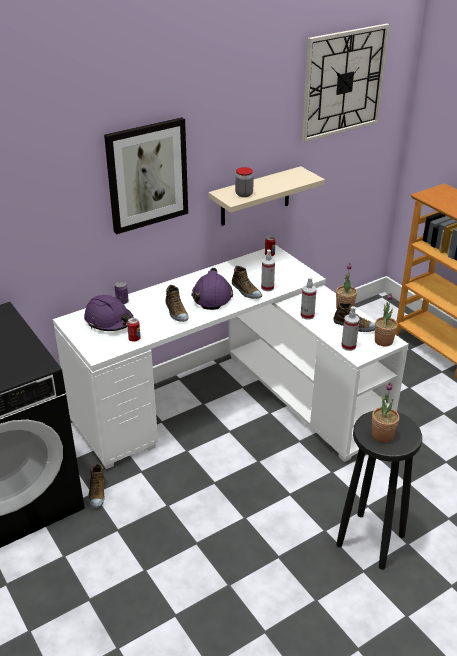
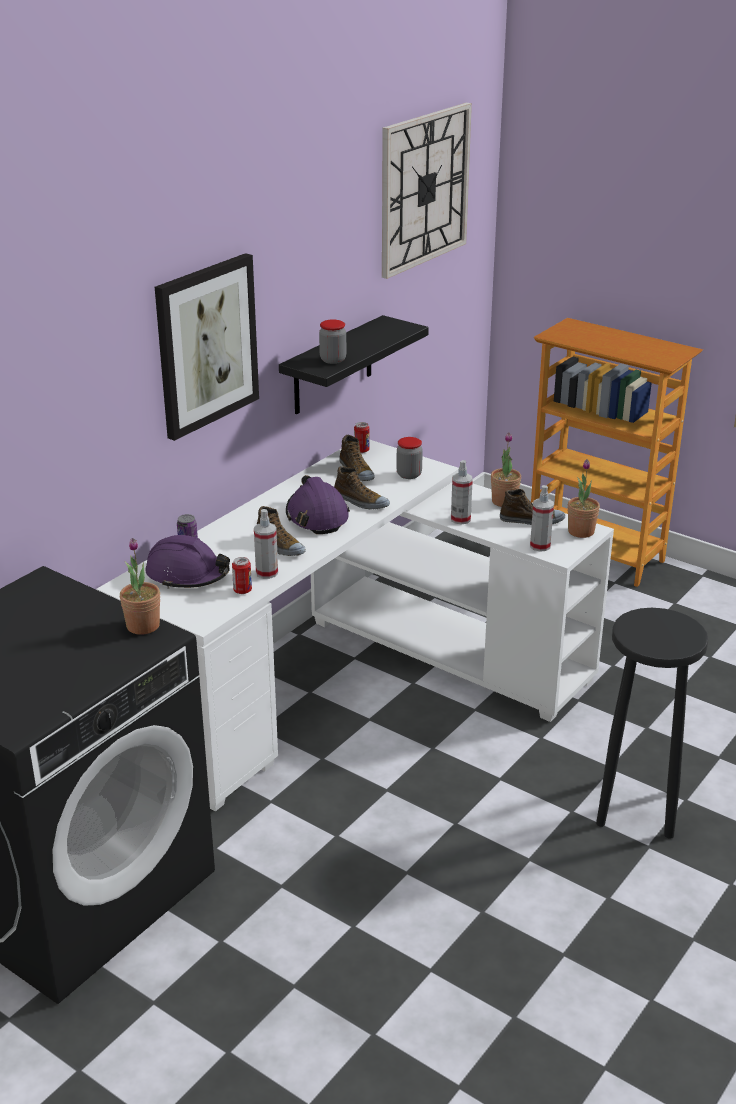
camera: 20 degrees left, 5 degrees down
(97, 492) = (220, 845): shoe -> shoe (356, 472)
(255, 196) = (333, 366): beige shelf -> black shelf
(267, 287) = (387, 492): spray bottle -> spray bottle (267, 573)
(289, 277) = (409, 475): none -> jar
(382, 435) = (656, 637): potted plant -> potted plant (143, 626)

